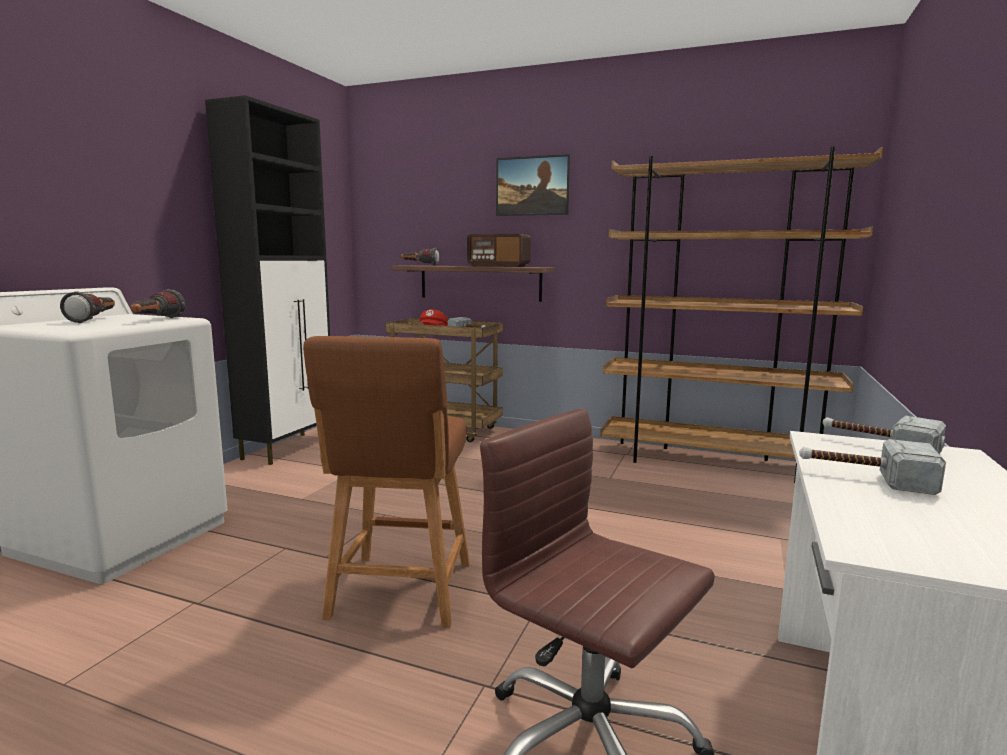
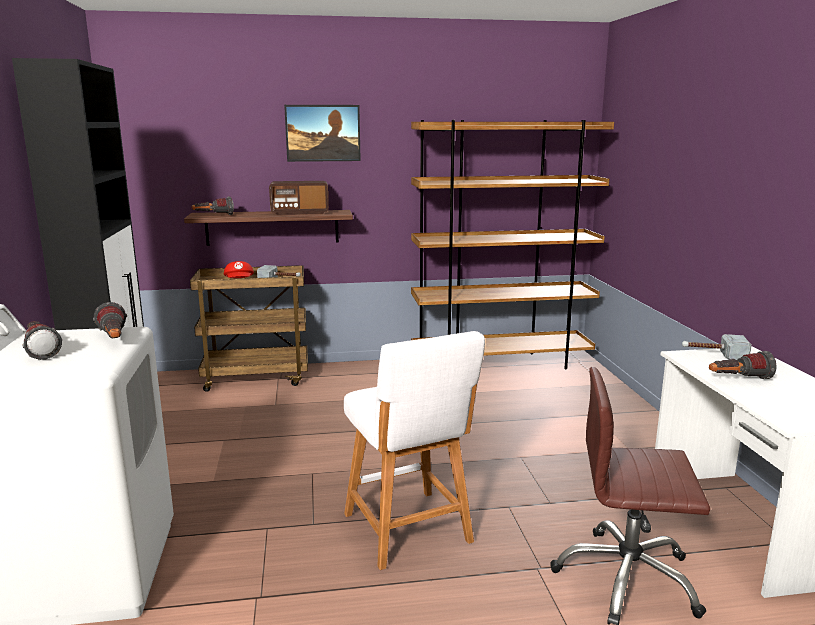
camera: 30 degrees left, 5 degrees up
(399, 593) = (409, 531): brown stool -> white stool
(865, 478) = (738, 379): hammer -> flashlight

